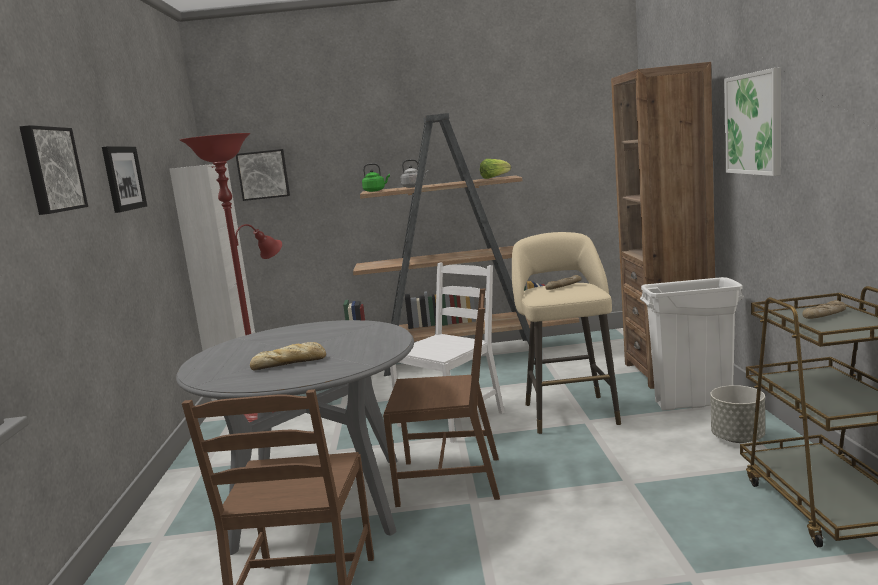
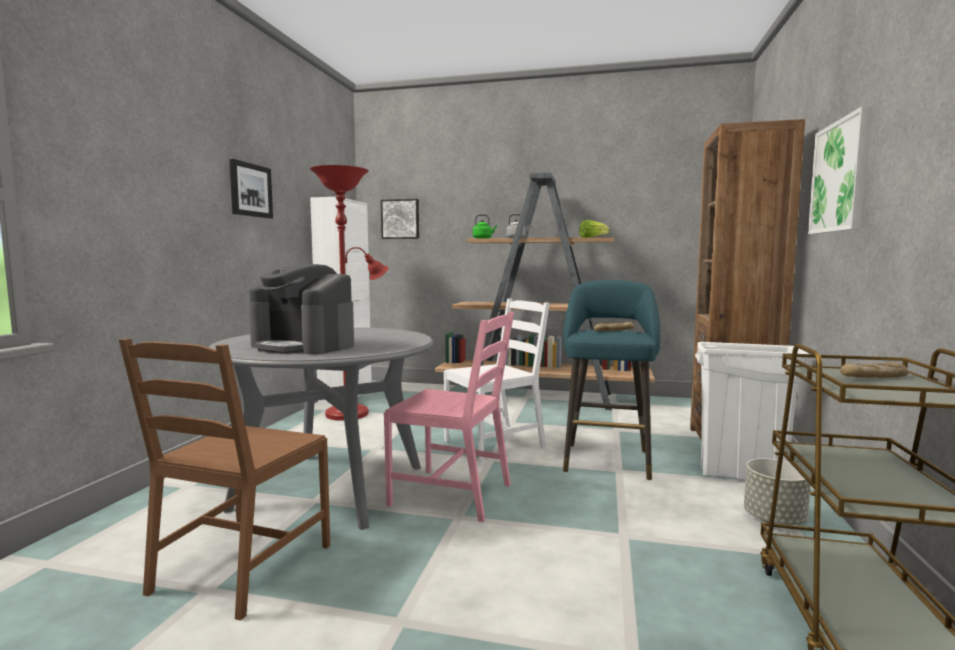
camera: 15 degrees right, 5 degrees down
(51, 170) = (158, 159): picture -> none
(290, 363) = (304, 346): bread -> coffee machine
(451, 480) = (453, 494): brown chair -> pink chair
(569, 411) = (607, 458): beige stool -> turquoise stool

